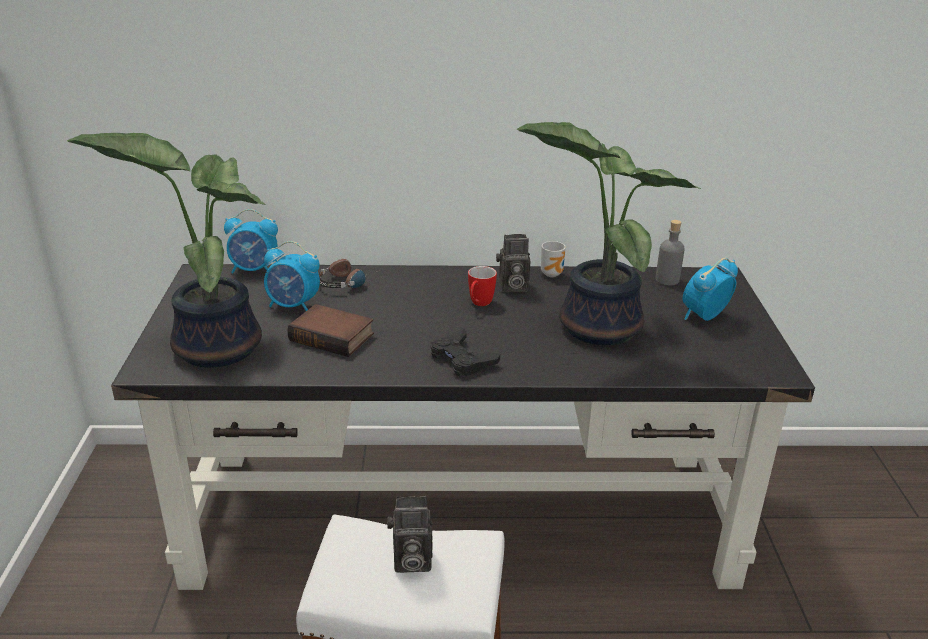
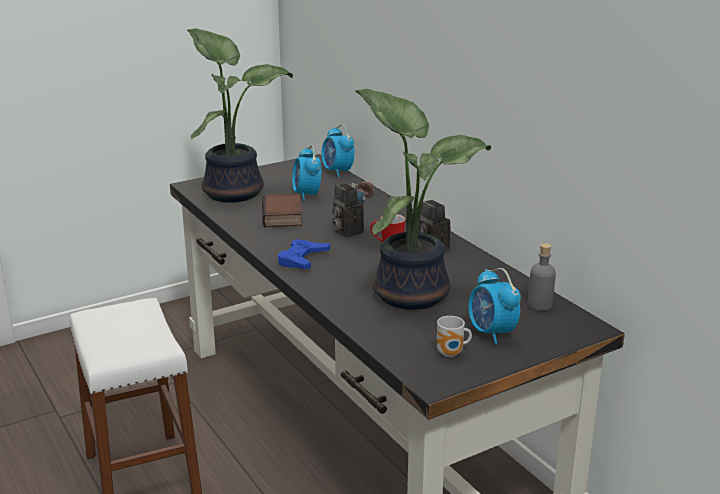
camera: 60 degrees right, 5 degrees down
(410, 561) = (129, 331): camera -> camera (346, 231)
(462, 359) = (302, 259): black game controller -> blue game controller
(553, 274) = (477, 258): mug -> mug (451, 354)
(704, 316) = (491, 333): alarm clock -> alarm clock turned 135 degrees counterclockwise

